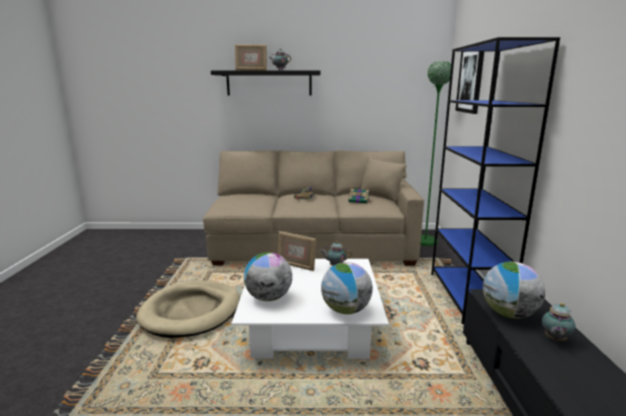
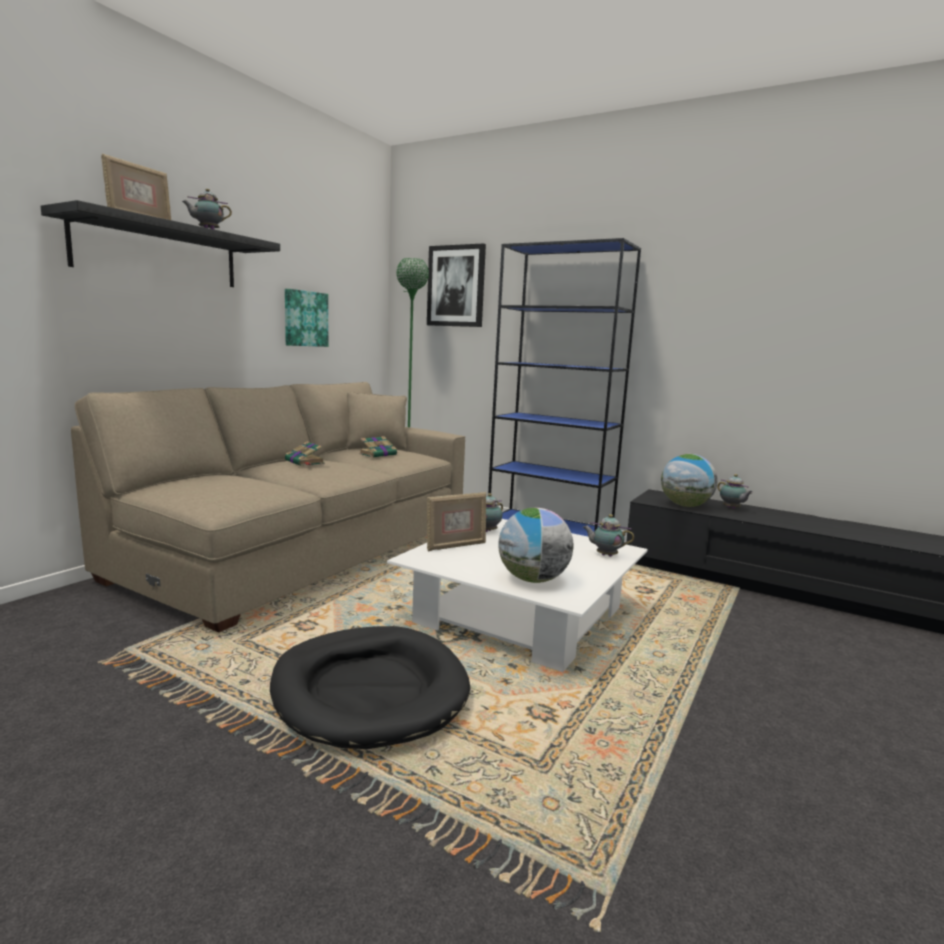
camera: 60 degrees left, 5 degrees down
(191, 311) = (369, 690): beige dog bed -> black dog bed
(346, 310) = (605, 555): globe -> teapot
(363, 109) = (305, 318): none -> picture

